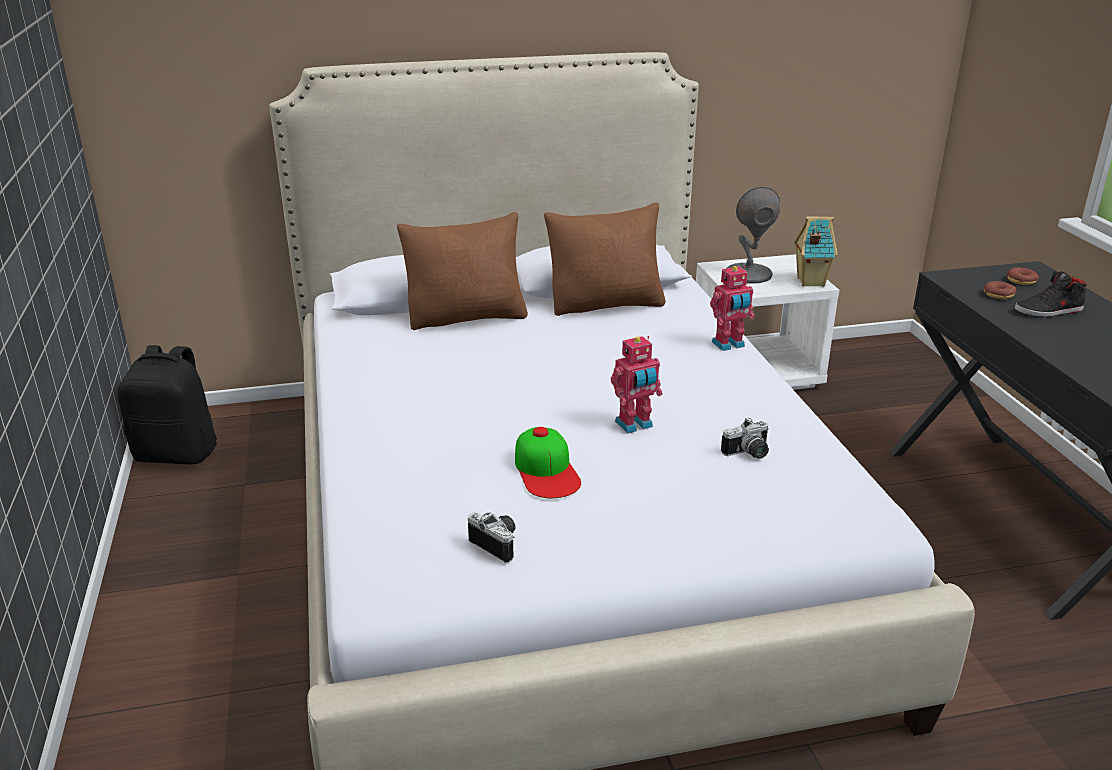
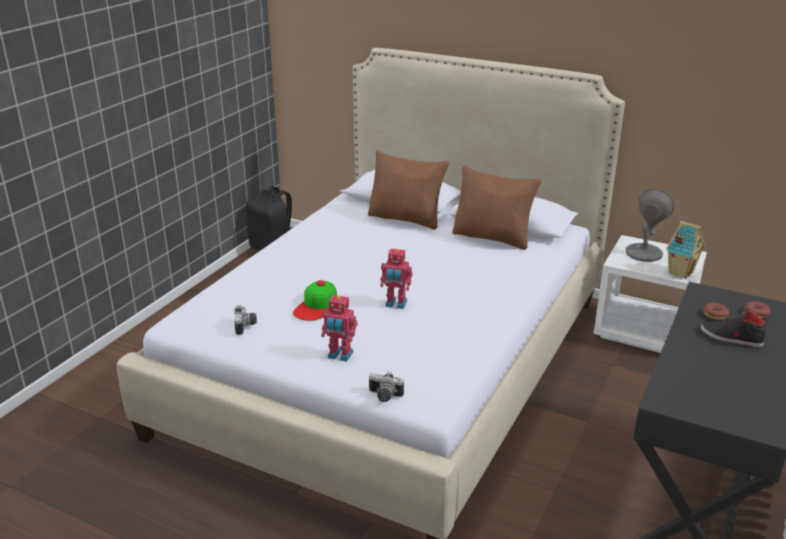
camera: 40 degrees right, 0 degrees up
(729, 345) = (524, 285): toy robot -> toy robot (340, 355)
(748, 454) = (427, 342): camera -> camera (384, 396)

